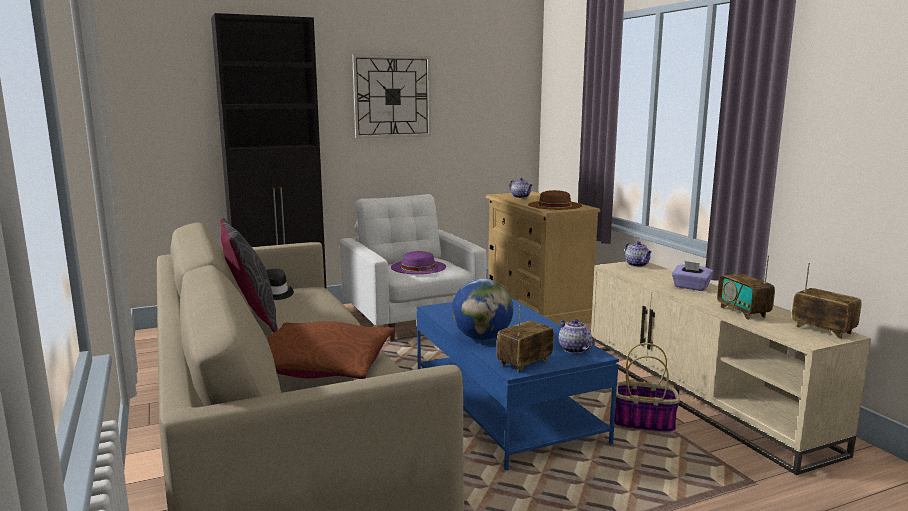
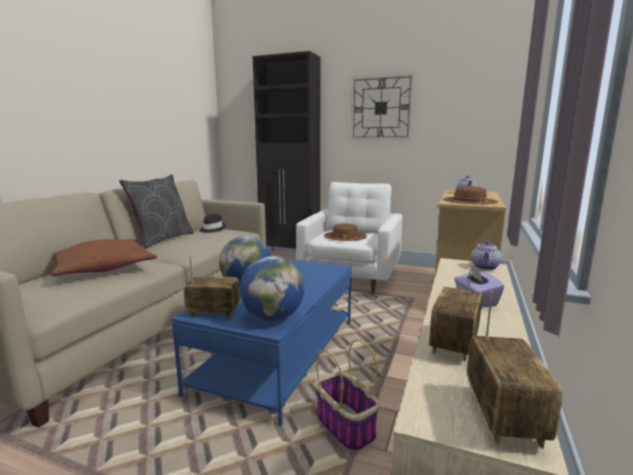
camera: 45 degrees right, 0 degrees up
(418, 267) = (345, 236): purple hat -> brown hat
(573, 349) = (272, 317): teapot -> globe

